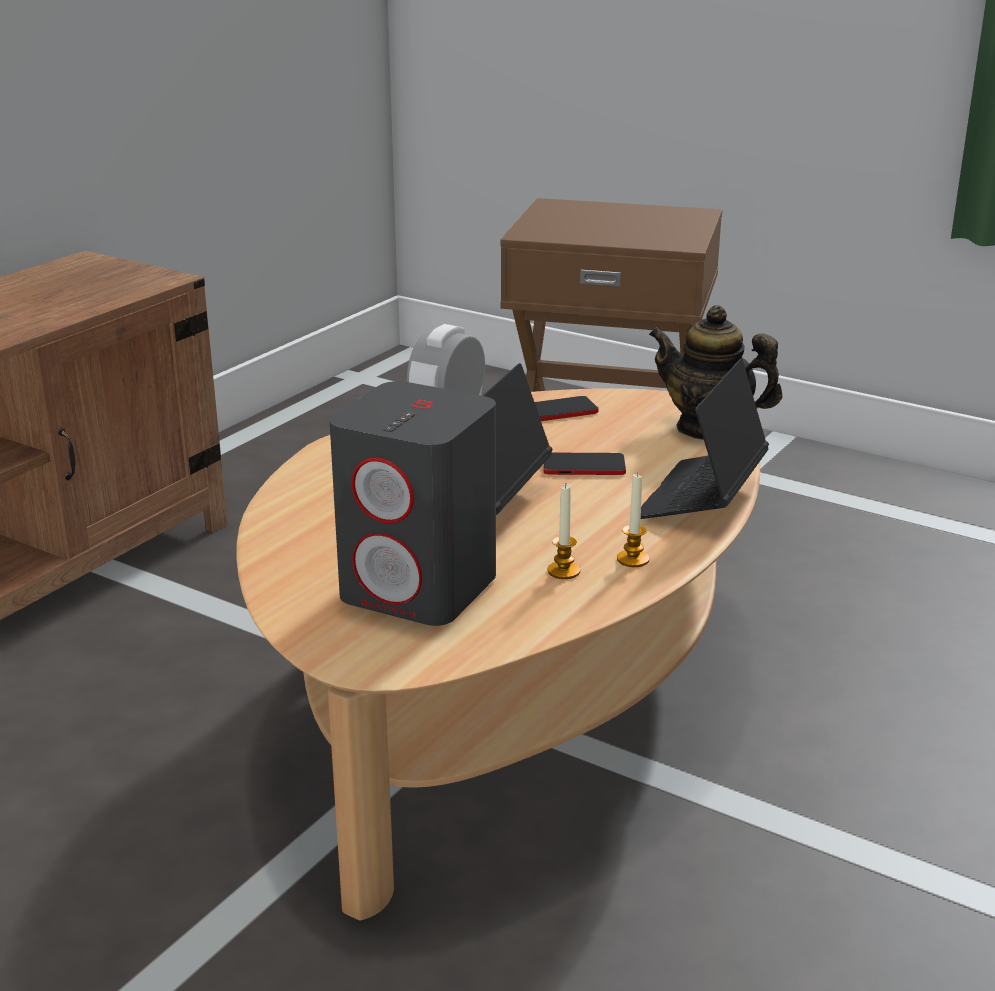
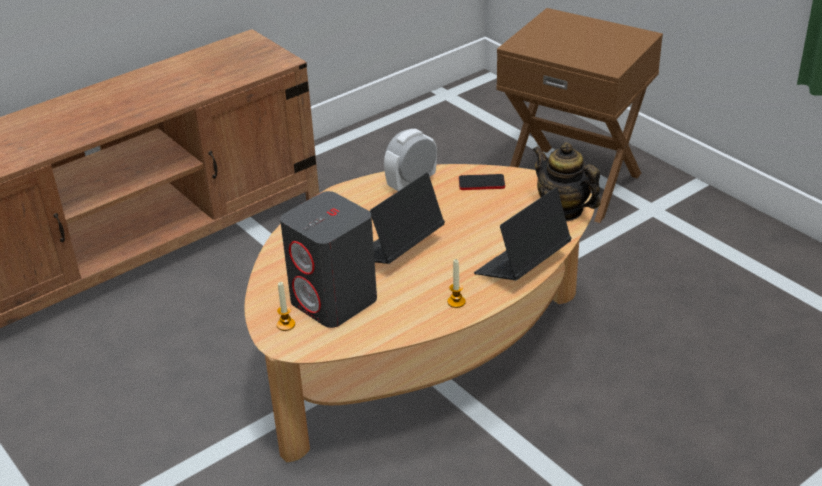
camera: 20 degrees right, 10 degrees up
(563, 571) = (414, 303): candle -> candle (286, 325)
(584, 466) = (470, 229): phone -> none

